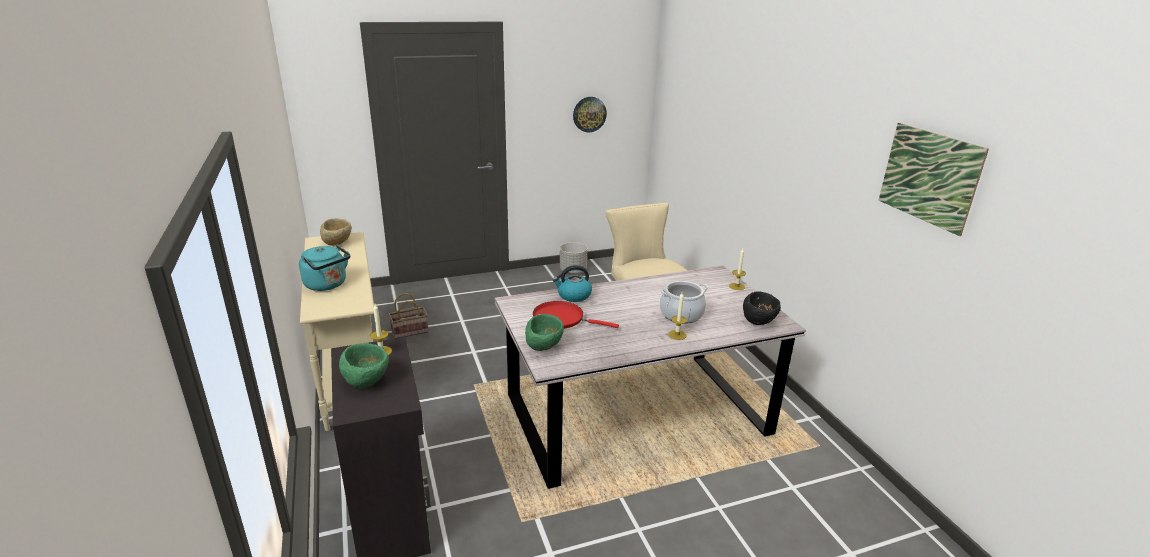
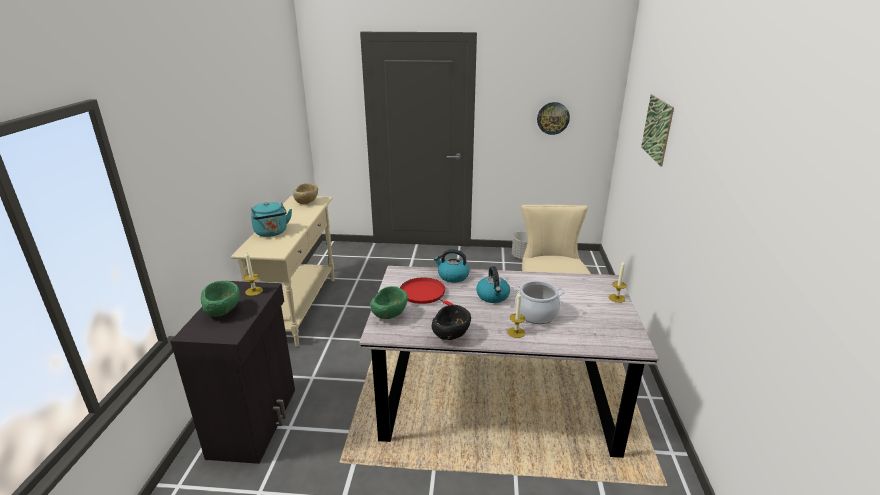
camera: 25 degrees right, 0 degrees up
(410, 331) = (363, 281): basket -> none
(629, 307) = (493, 296): none -> kettle
(759, 322) = (611, 339): black bowl -> black bowl (451, 336)
(929, 177) = (807, 211): picture -> picture (657, 129)

